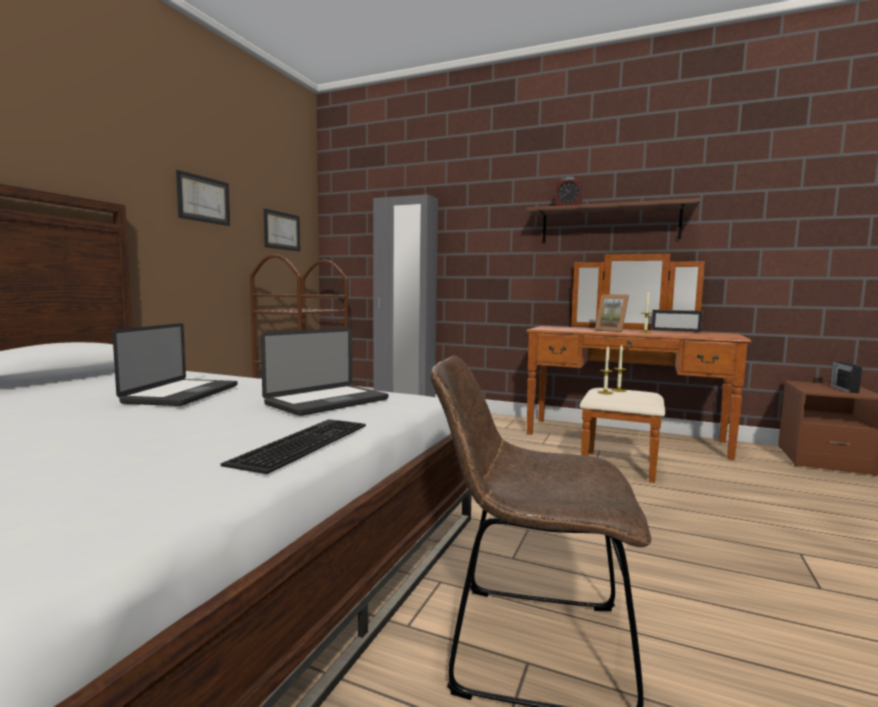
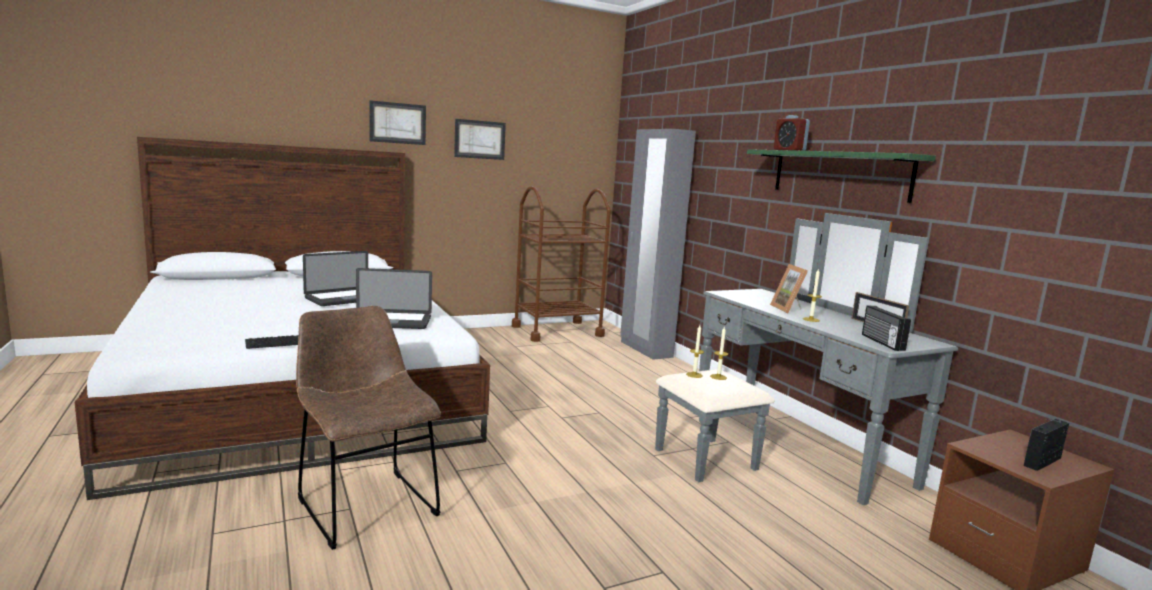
camera: 40 degrees right, 5 degrees up
(282, 231) = (565, 160): picture -> picture (397, 123)
(609, 224) = (839, 174): brown shelf -> green shelf
(624, 443) = (776, 446): brown dresser -> grey dresser
(720, 336) = (881, 342): none -> radio

